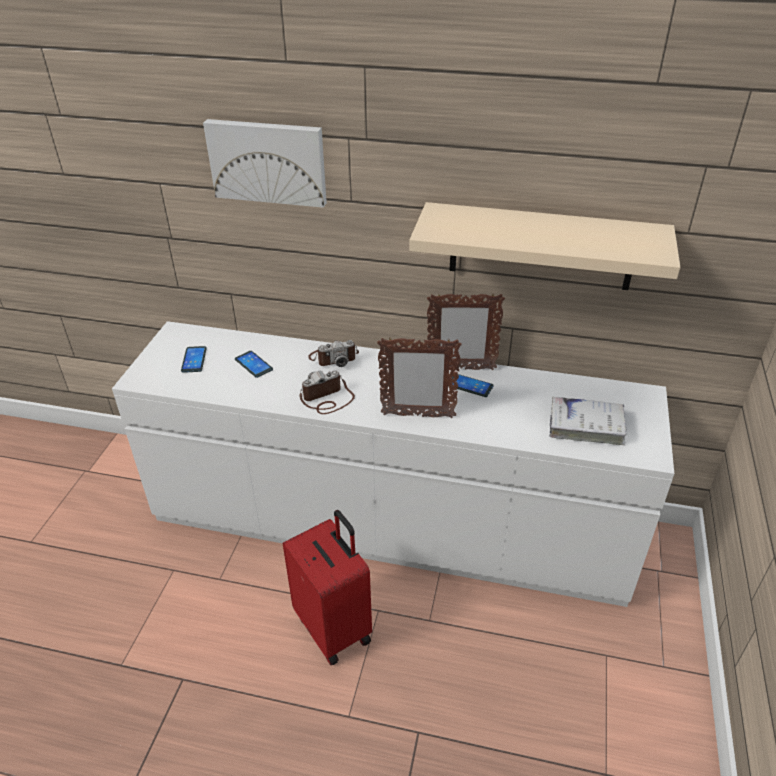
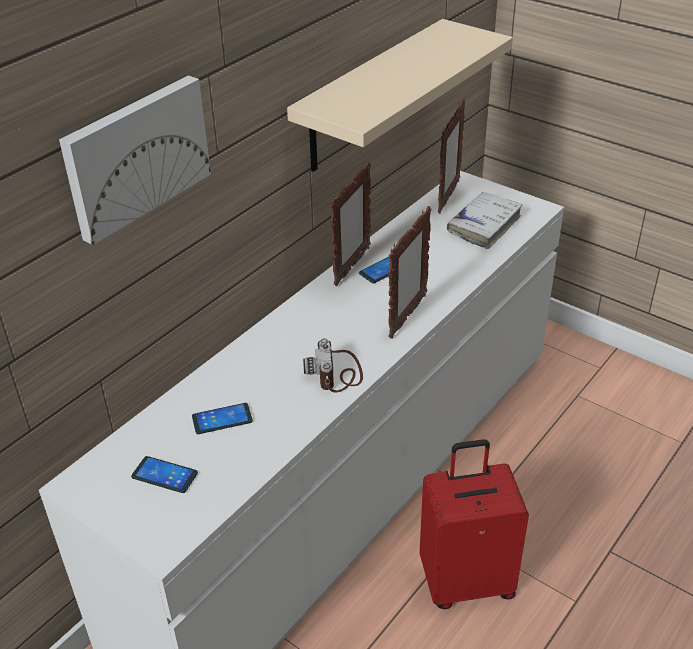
camera: 65 degrees left, 0 degrees up
(334, 358) = (262, 349): camera -> none
(611, 392) = (448, 197): none -> picture frame

